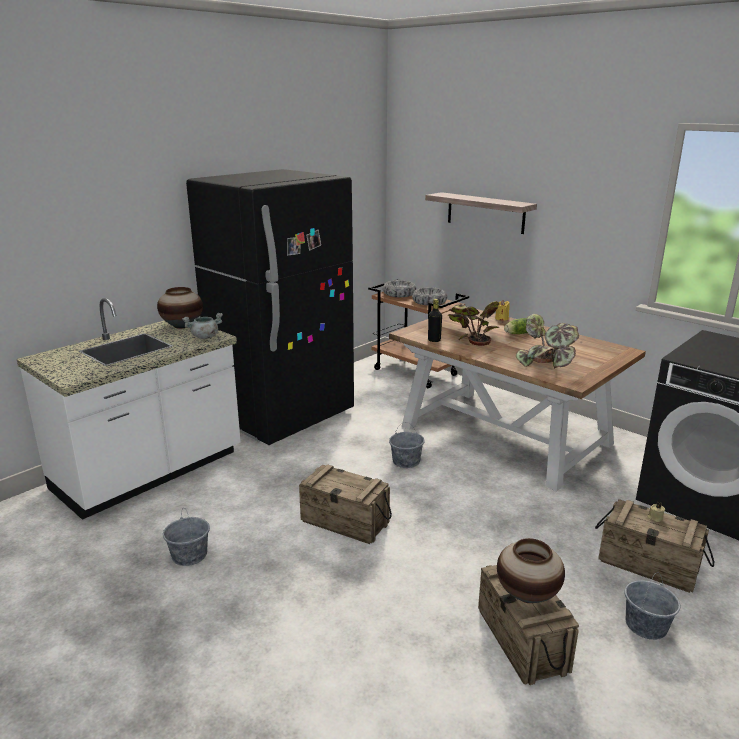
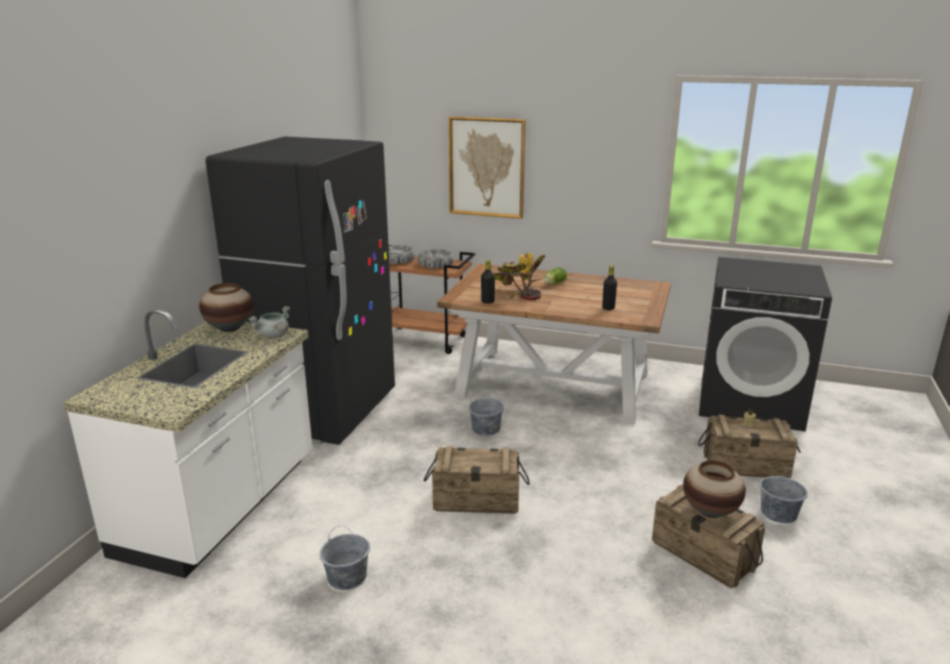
camera: 25 degrees left, 0 degrees up
(485, 213) = (486, 167): shelf -> picture
(547, 365) = (608, 308): potted plant -> black bottle

